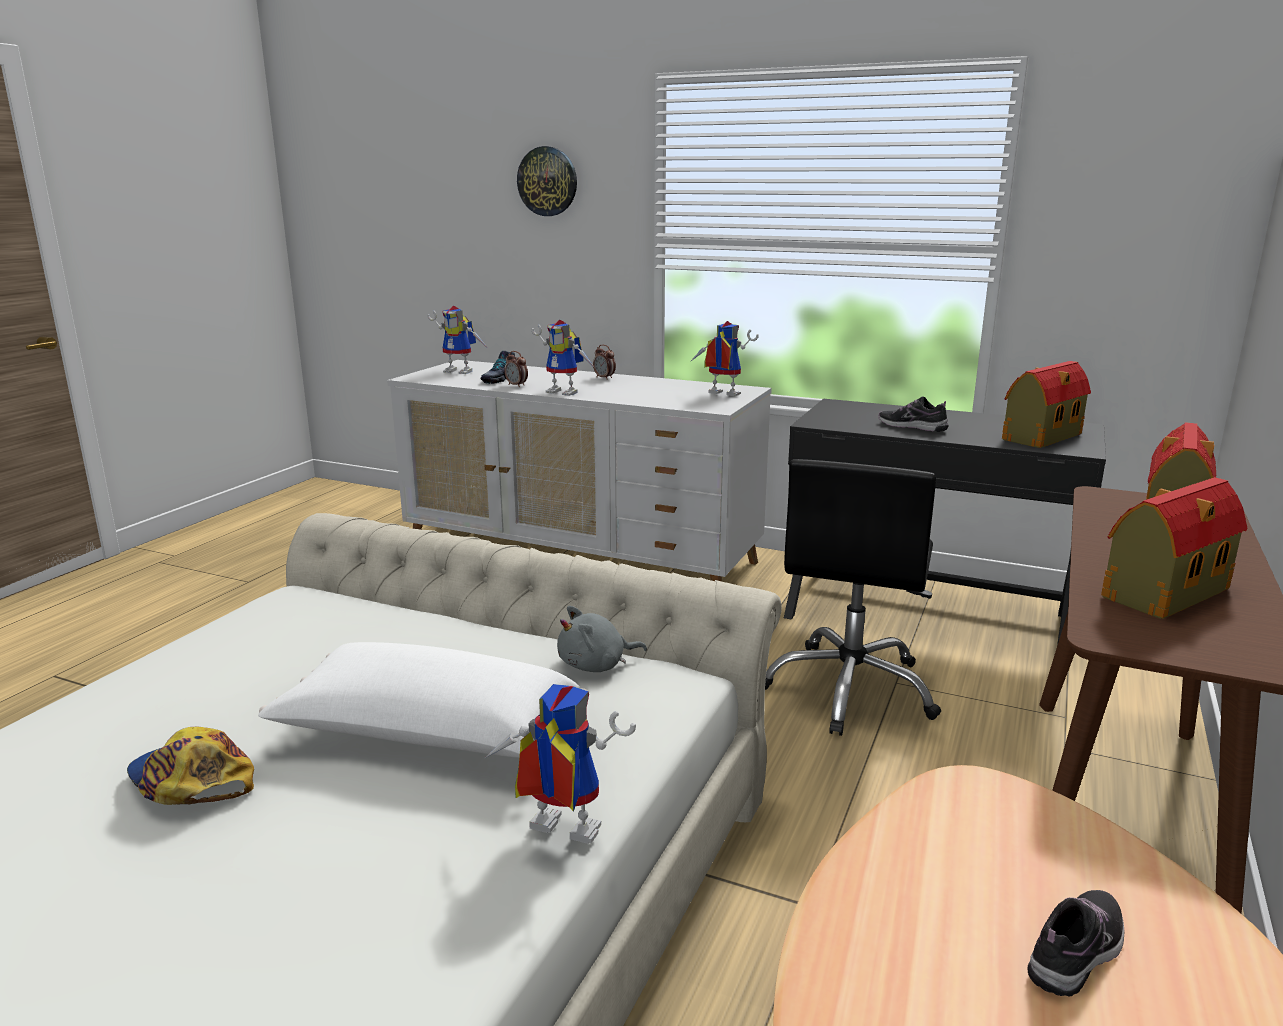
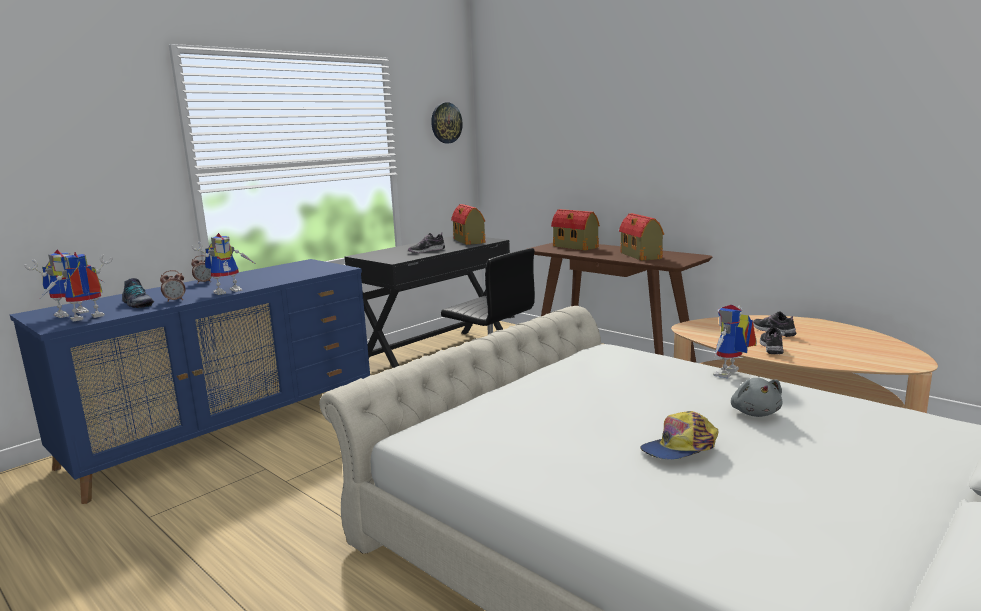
camera: 70 degrees left, 5 degrees down
(427, 736) = (647, 393): white pillow -> none
(547, 181) = (73, 129): wall clock -> wall clock (446, 123)
(579, 554) = (226, 429): white dresser -> blue dresser
(596, 665) = (582, 360): grey plush toy -> grey plush toy (755, 413)
(720, 394) = (308, 266): toy robot -> toy robot (85, 319)
(900, 939) = (771, 348): none -> shoe

